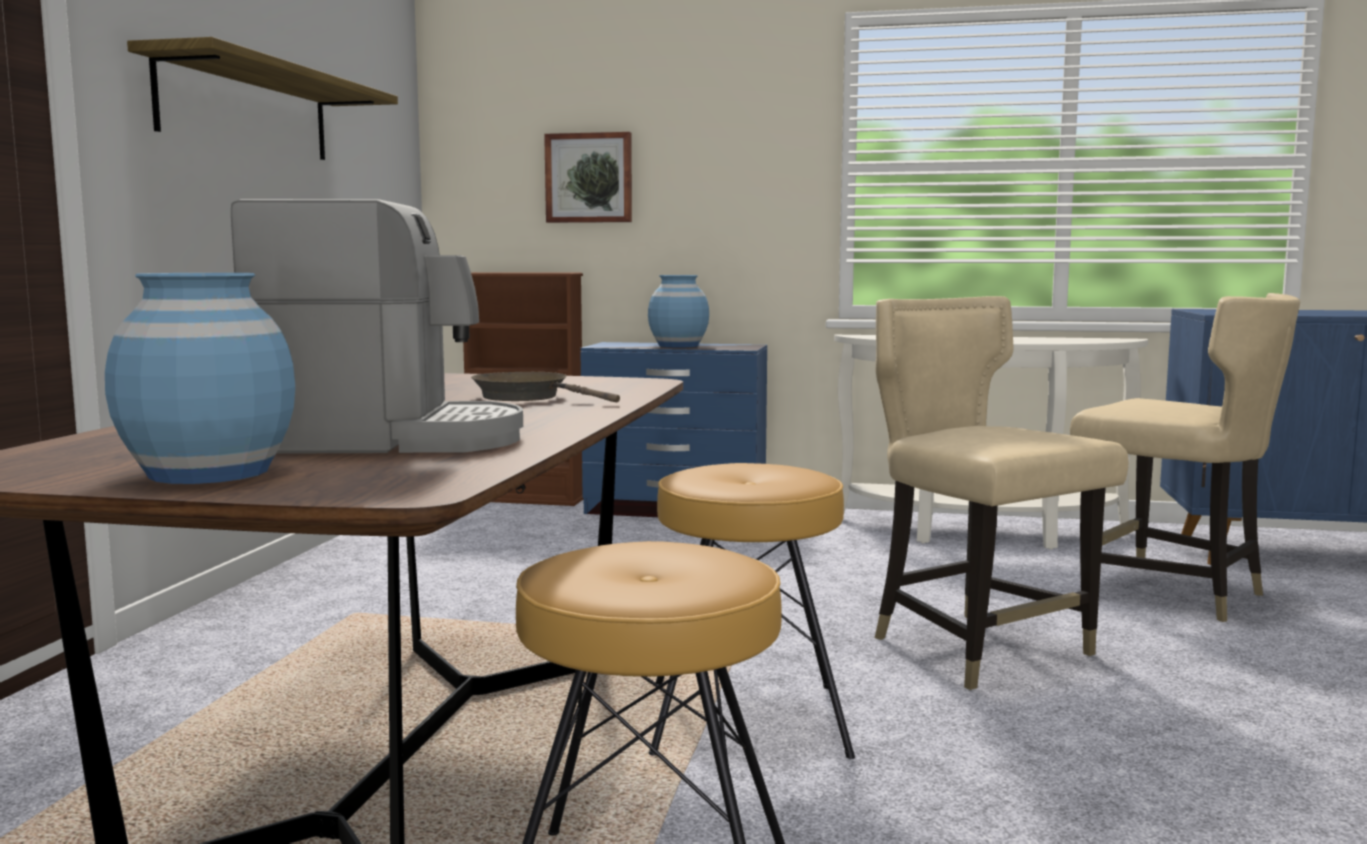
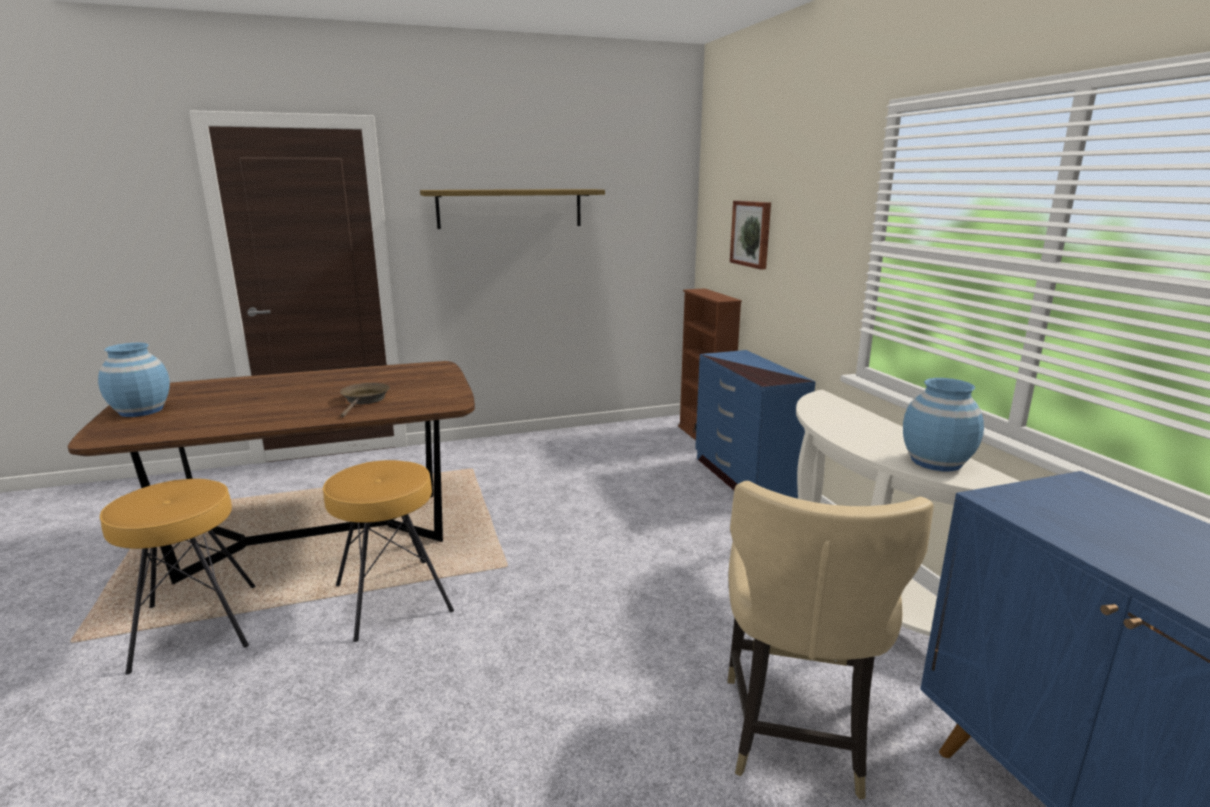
camera: 60 degrees right, 10 degrees up
(391, 440) = (218, 412): coffee machine -> none
(678, 345) = (752, 367): blue vase -> blue vase (936, 462)
(978, 649) = (557, 651): beige chair -> none

